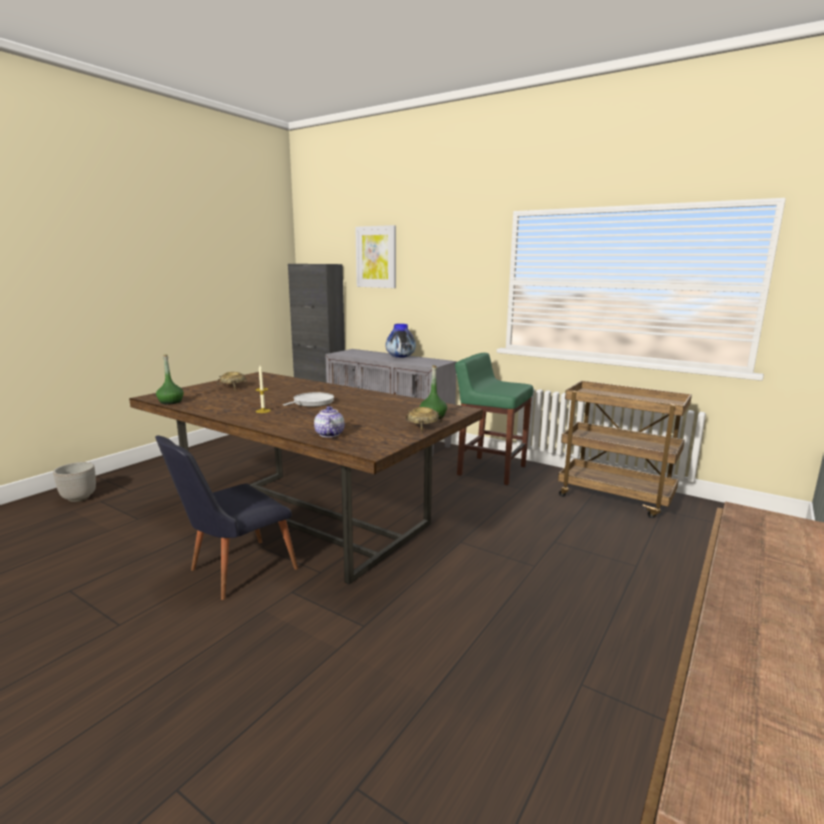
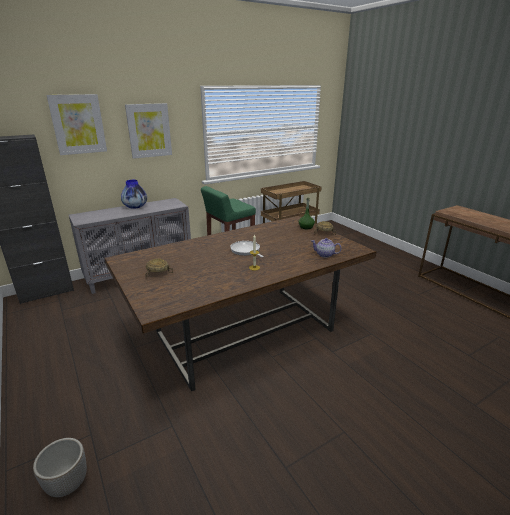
camera: 65 degrees left, 10 degrees up
(170, 402) = (187, 302): green bottle -> none
(233, 572) = (299, 373): black chair -> none
(441, 269) = (149, 130): none -> picture

